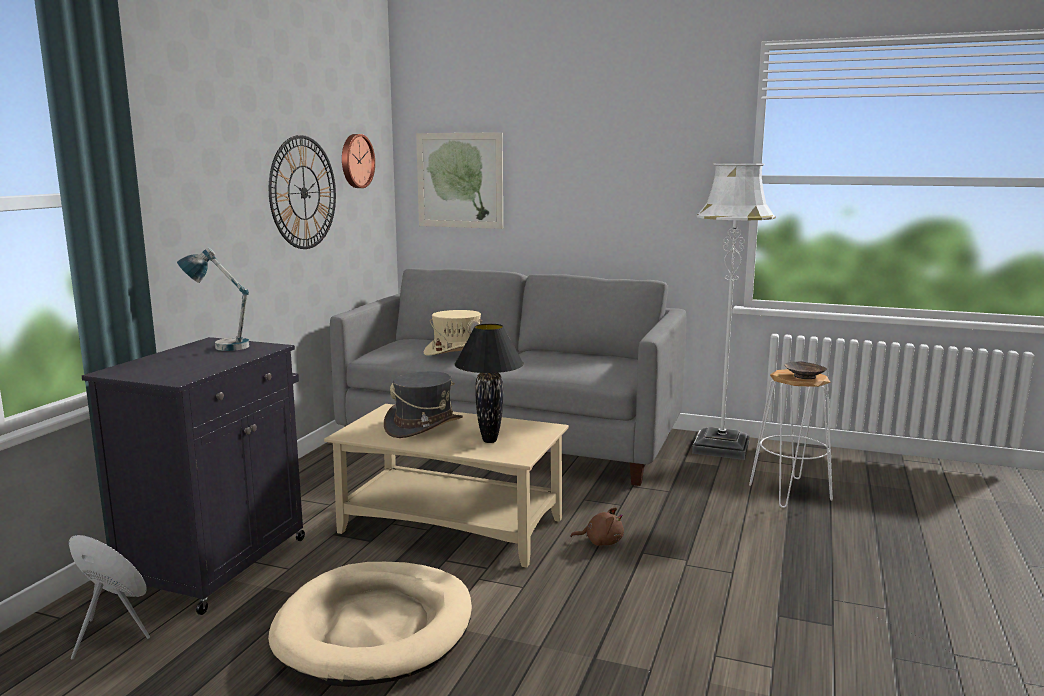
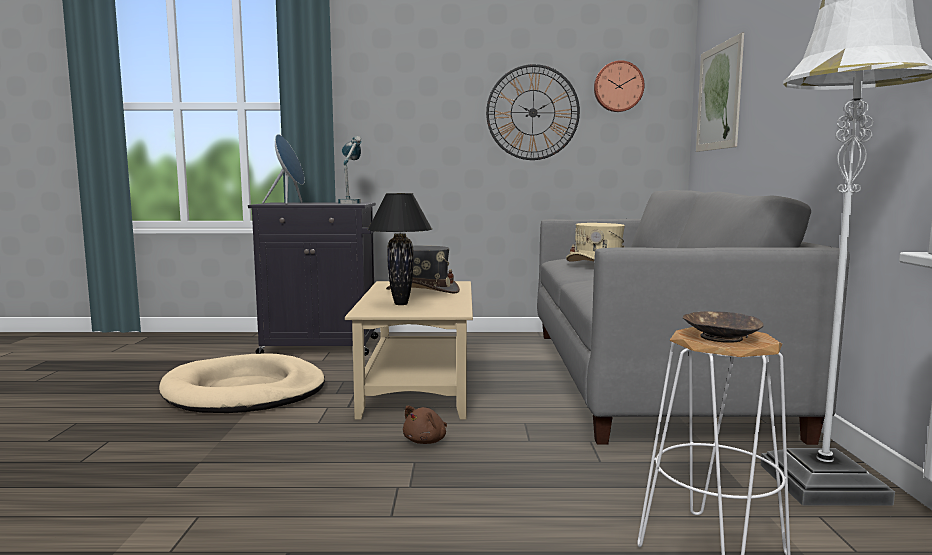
camera: 70 degrees right, 5 degrees down
(111, 634) = (236, 346): blue speaker -> blue speaker (289, 203)
(601, 542) = (426, 441): brown plush toy -> brown plush toy turned 45 degrees clockwise

